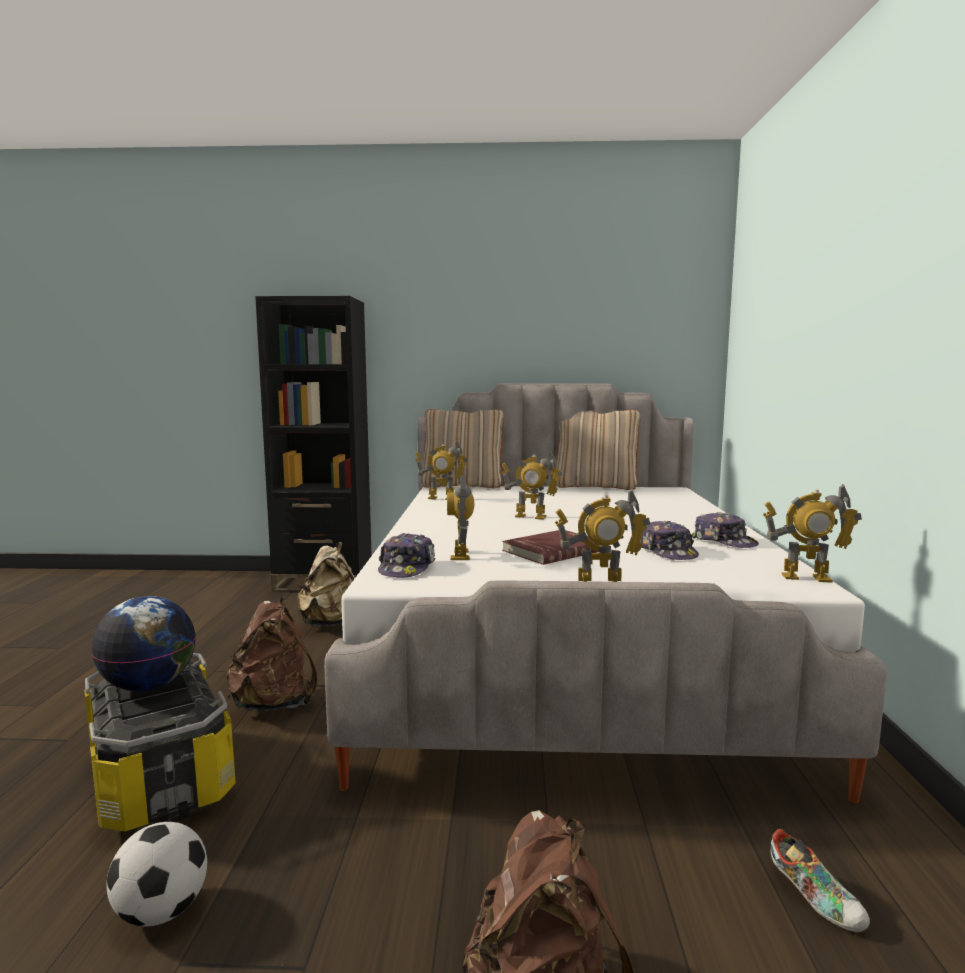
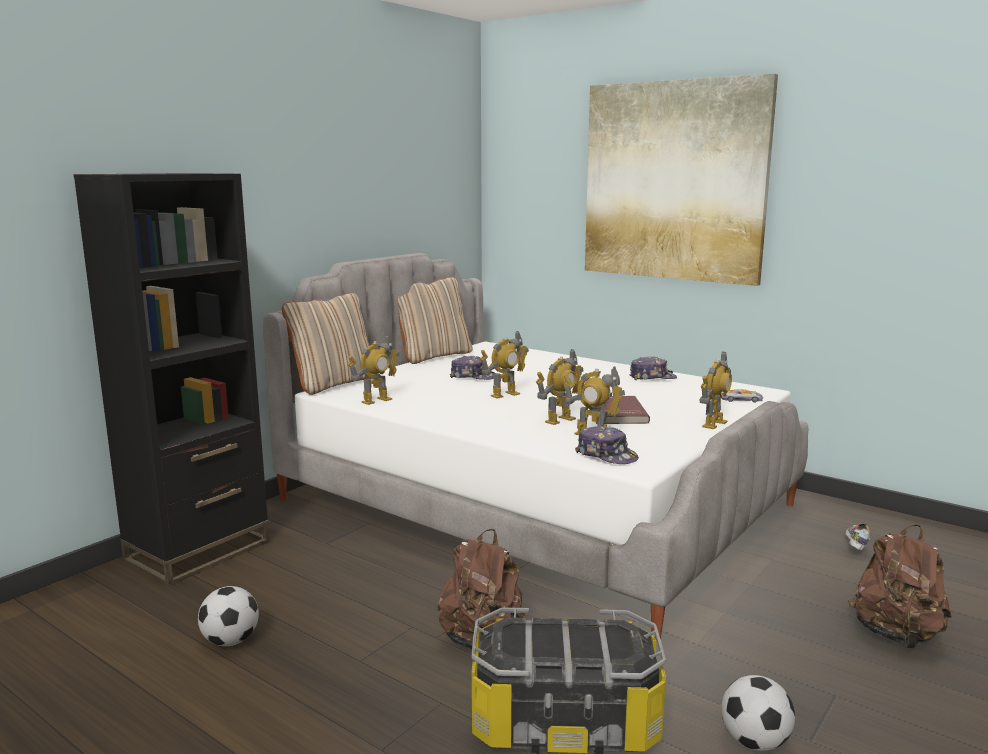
camera: 55 degrees left, 5 degrees up
(149, 685) = (545, 642): globe -> none
(215, 628) = (231, 641): none -> football
(331, 623) = (331, 575): beige backpack -> none
(667, 552) = (658, 393): cap -> cap (473, 377)
(739, 583) = (740, 399): none -> toy car
(806, 577) = (744, 386): toy robot -> toy robot (559, 420)
(815, 900) = (855, 546): shoe -> shoe turned 75 degrees counterclockwise
(843, 280) = (674, 181): none -> picture

